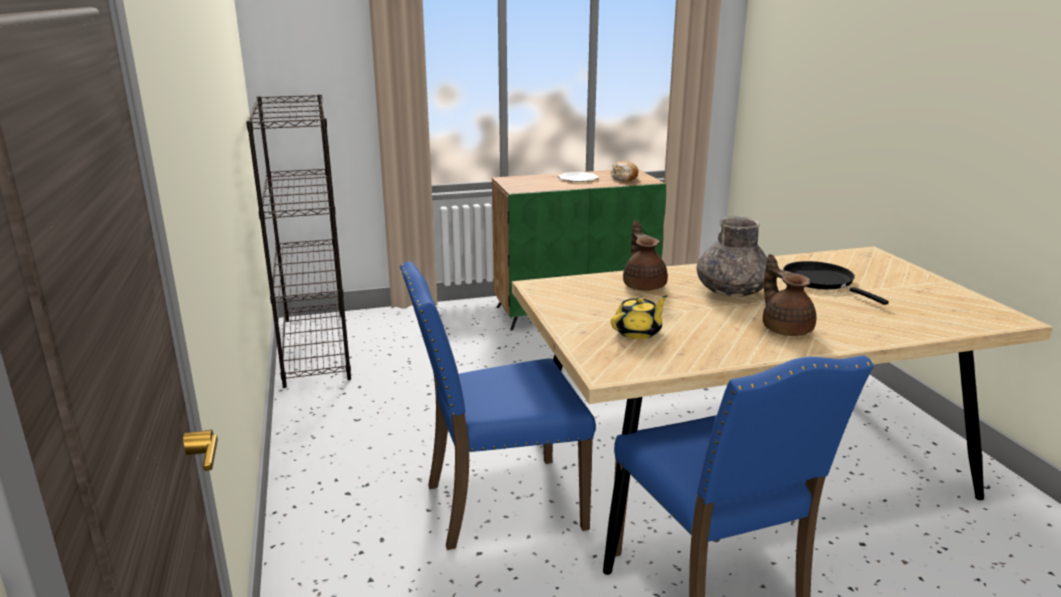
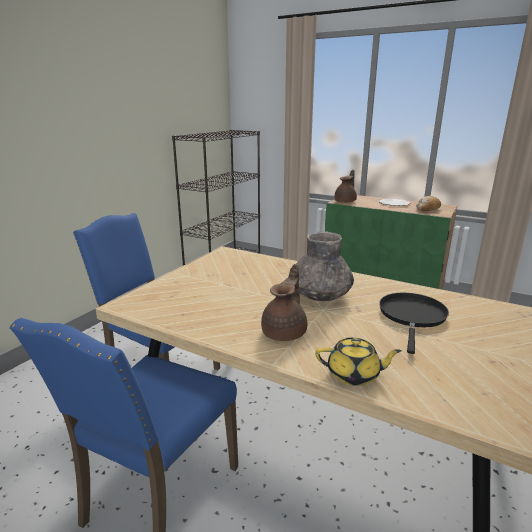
camera: 45 degrees right, 0 degrees up
(638, 332) = (198, 293): yellow teapot -> yellow teapot (354, 375)
(644, 285) = (278, 271): brown teapot -> brown teapot (346, 201)

